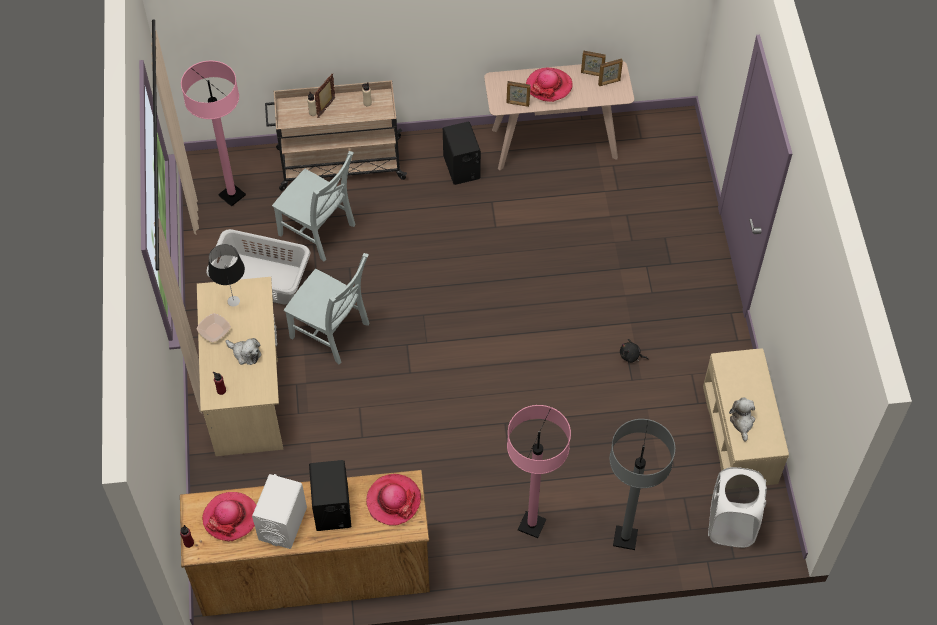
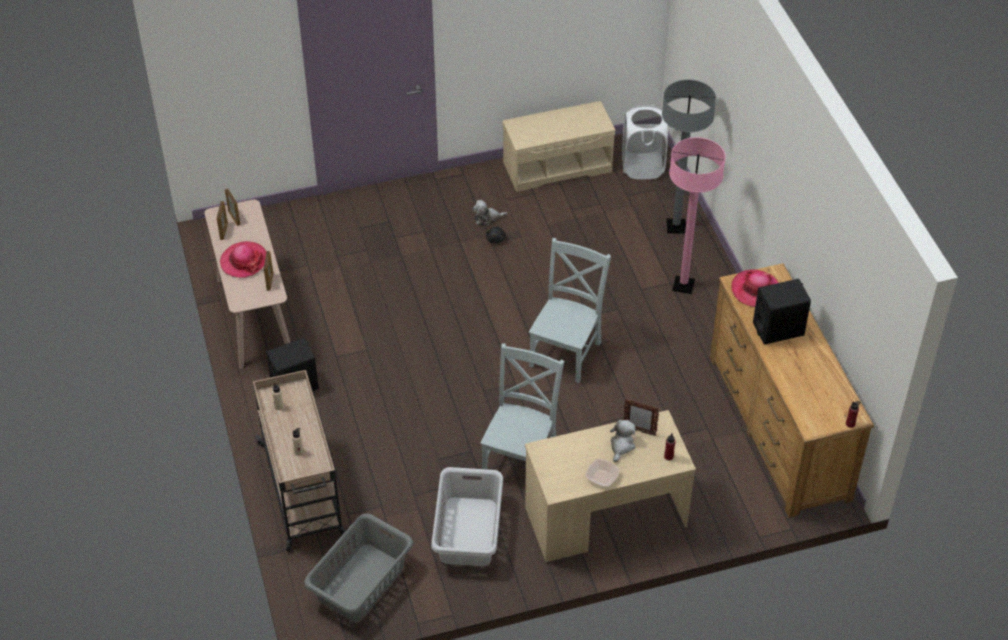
camera: 100 degrees left, 10 degrees down
(230, 517) = (813, 398): hat -> none
(232, 195) = (360, 582): pink floor lamp -> grey laundry basket
(233, 301) = (562, 468): table lamp -> none
(283, 523) = (805, 360): white speaker -> none
(319, 232) = (397, 492): grey chair -> grey chair (566, 352)
(326, 108) = (290, 440): picture frame -> picture frame (639, 431)
(742, 422) = (578, 127): plush toy -> plush toy (487, 218)

